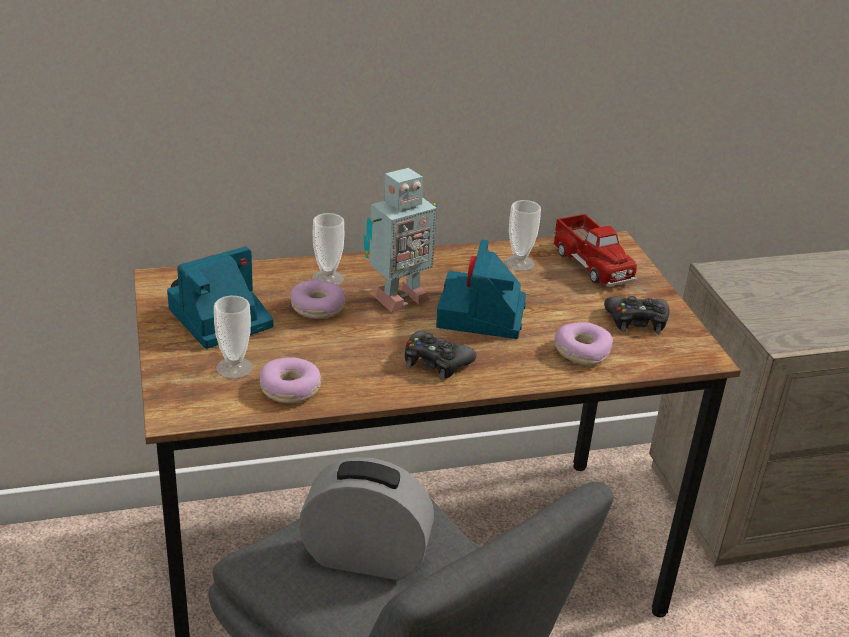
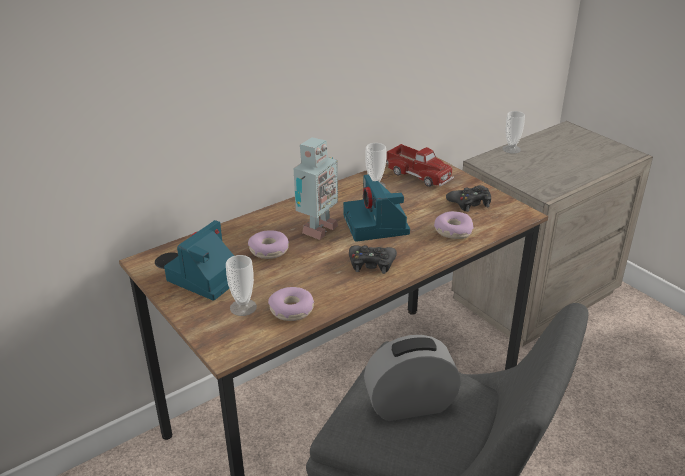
camera: 20 degrees left, 0 degrees up
(328, 278) = (261, 229): cup -> cup (511, 149)

